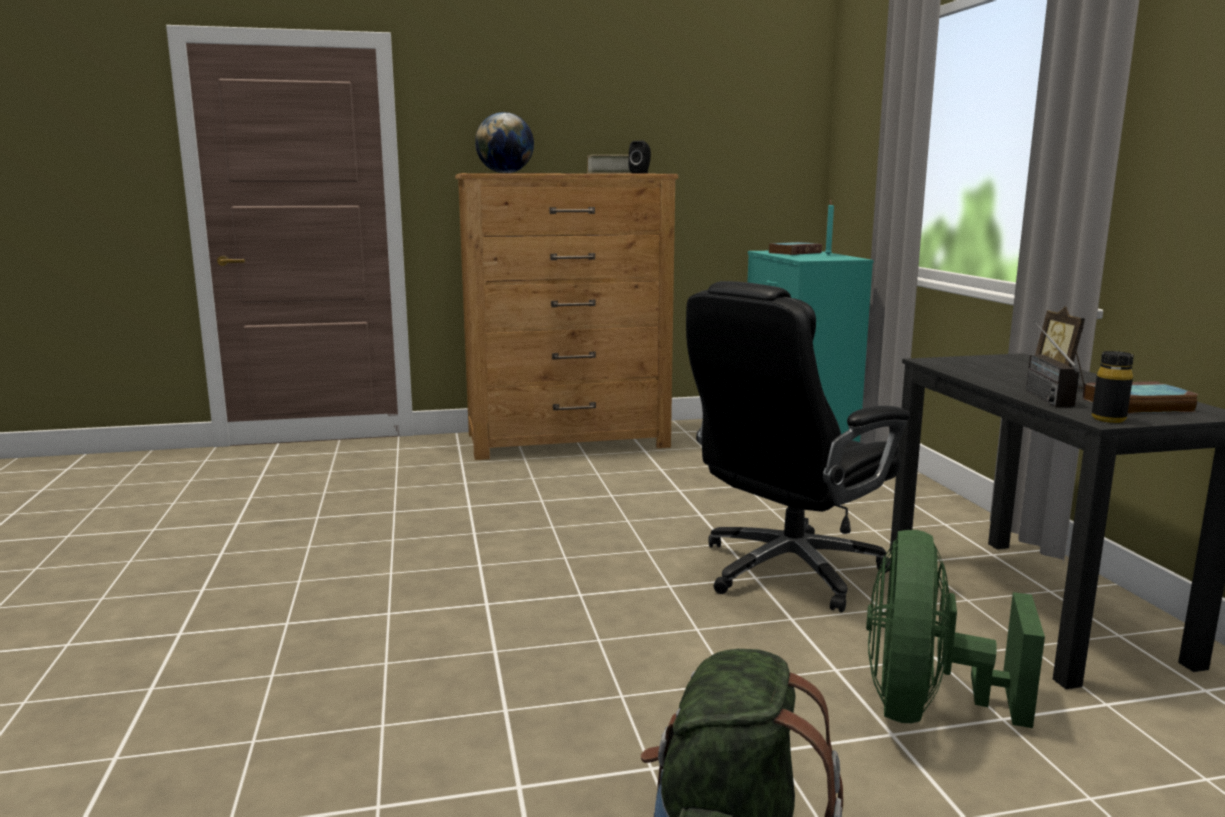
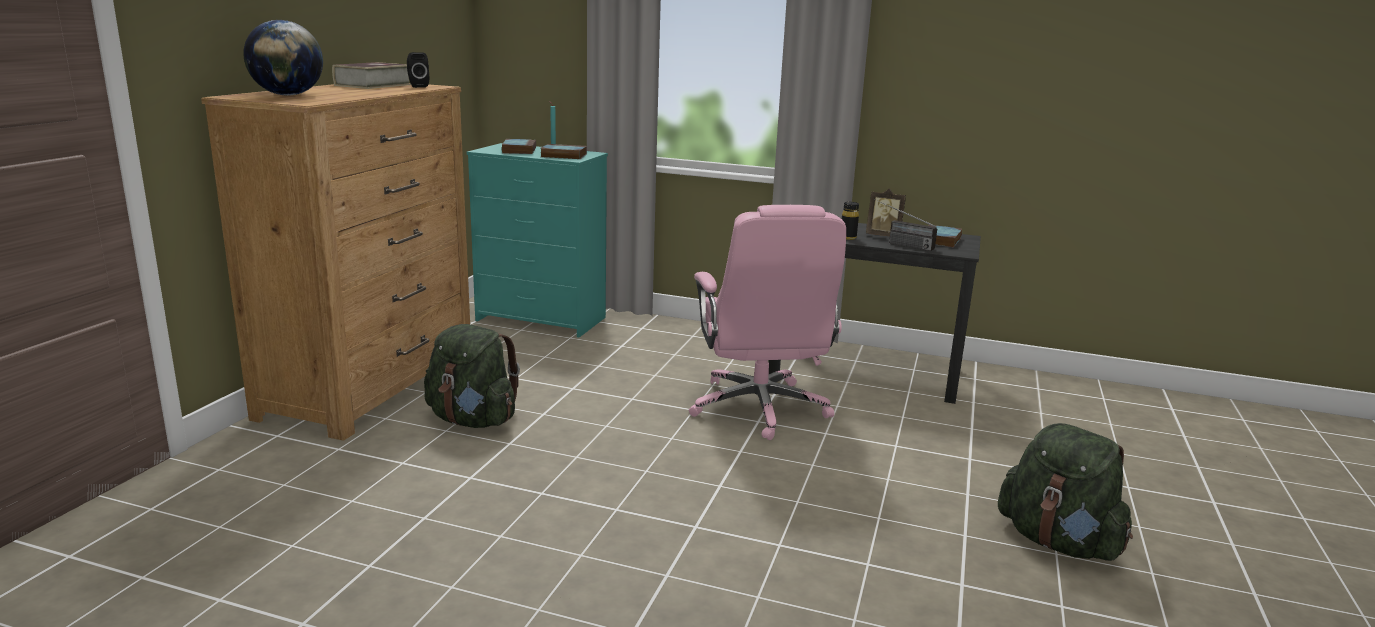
camera: 60 degrees left, 5 degrees up
(561, 479) = (473, 420): none -> green backpack
(787, 571) = (759, 409): black office chair -> pink office chair
(812, 257) = (562, 155): none -> book
(926, 708) = (951, 440): green fan -> none
(1108, 419) = (962, 252): black bottle -> black bottle (848, 238)

